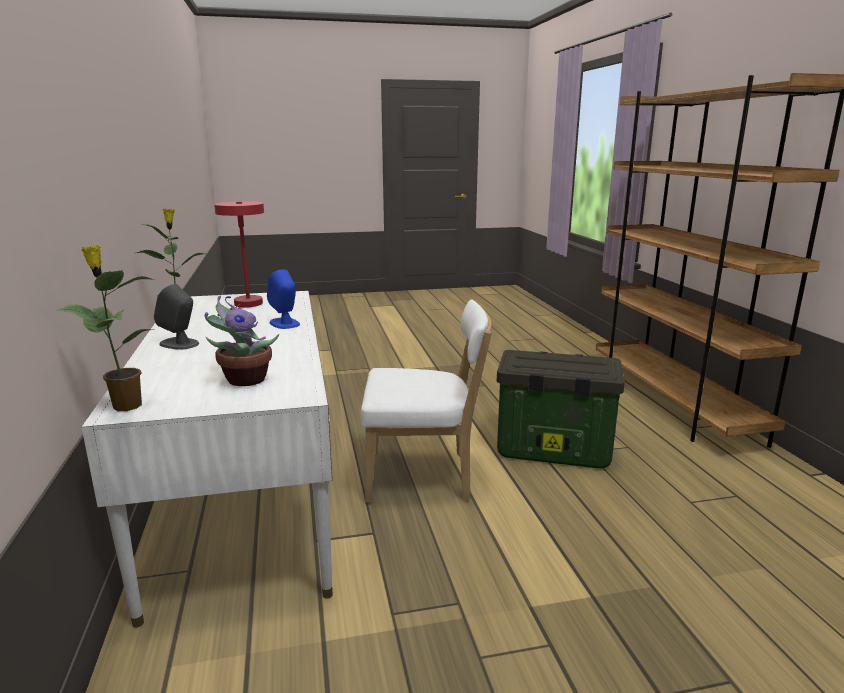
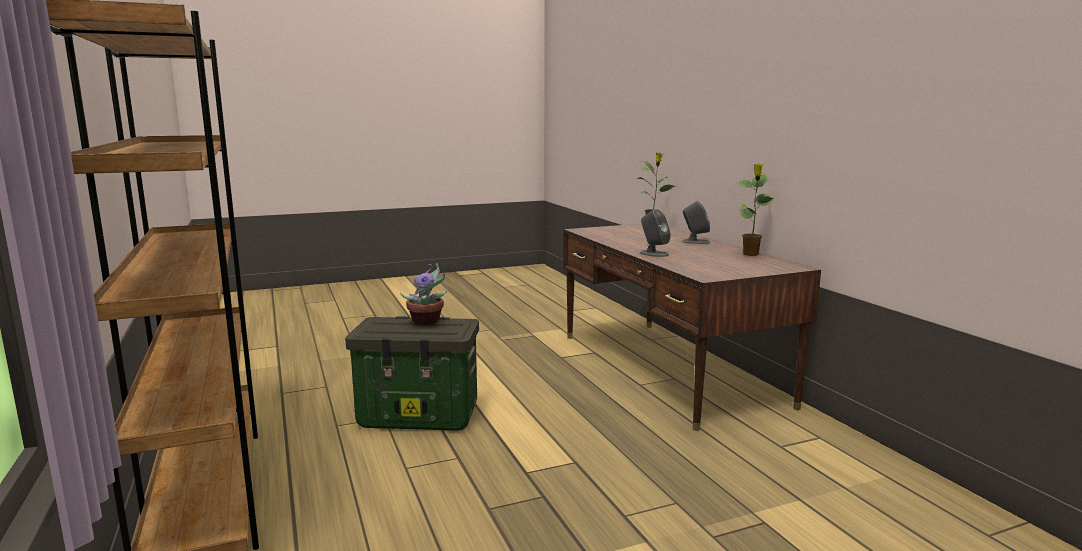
camera: 170 degrees right, 5 degrees down
(243, 380) = (618, 232): potted plant -> potted plant (427, 321)
(246, 305) = (724, 265): red table lamp -> none
(247, 493) = (668, 368): white desk -> brown desk
(284, 323) = (653, 254): blue speaker -> grey speaker
(424, 477) = (539, 386): white chair -> none

